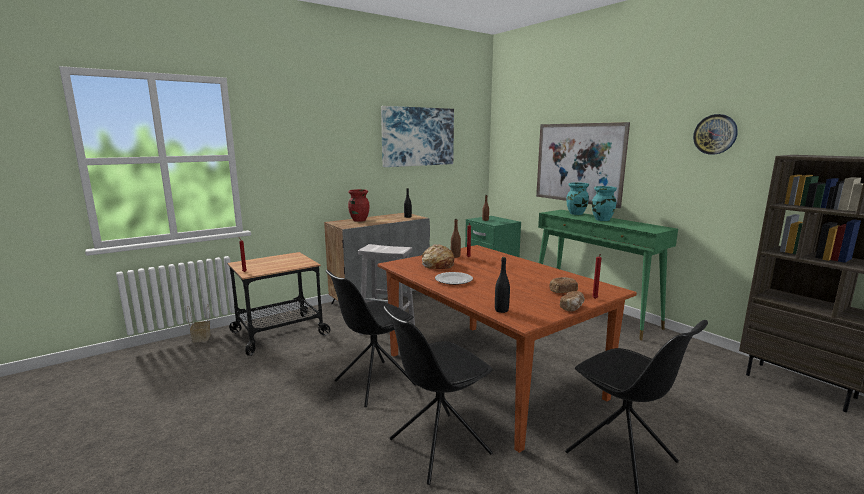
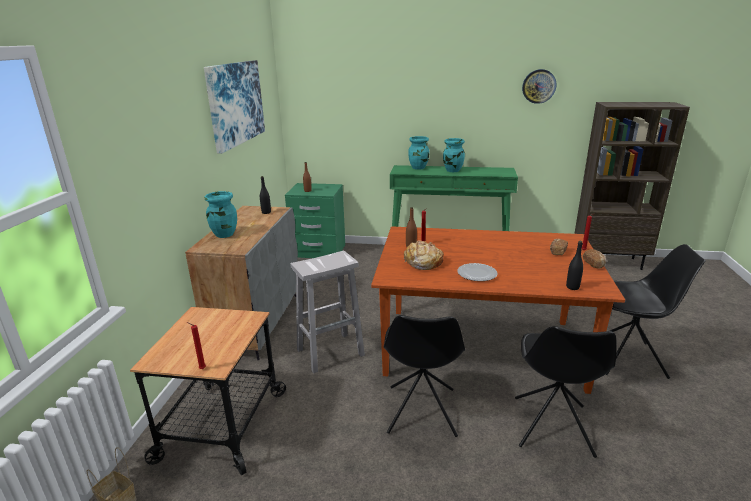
camera: 45 degrees left, 10 degrees up
(359, 220) = (224, 234): red vase -> turquoise vase
(578, 163) = (407, 116): picture -> none

